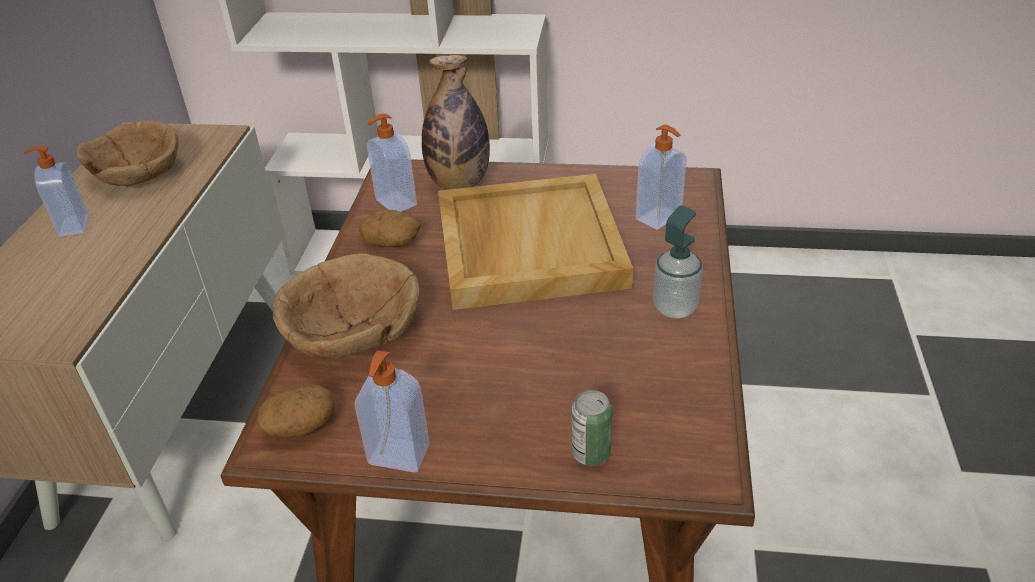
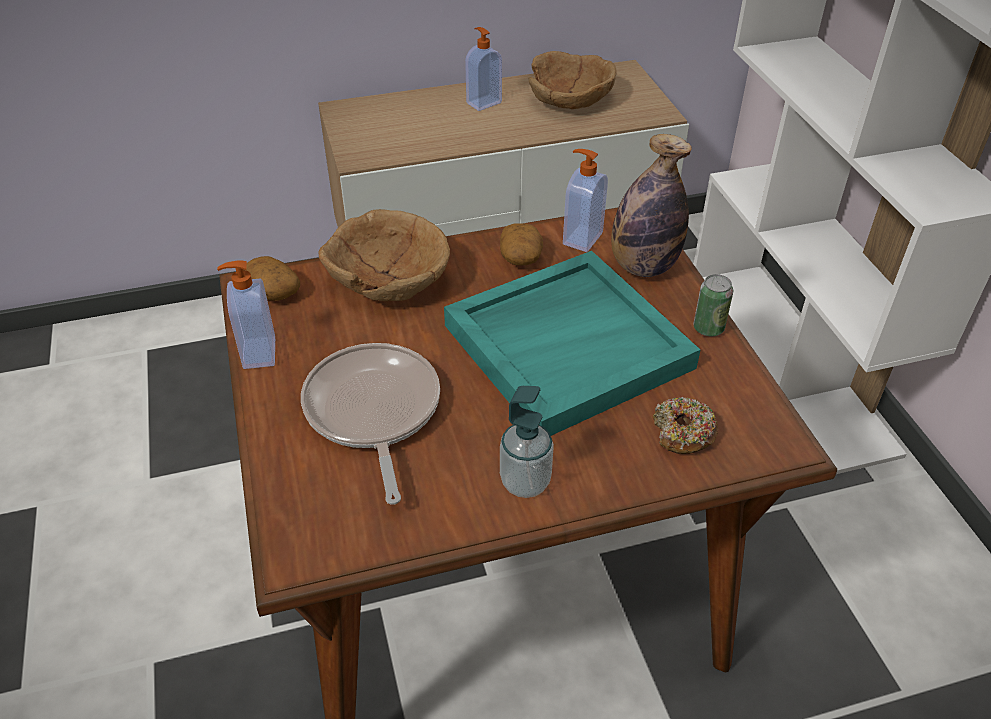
camera: 65 degrees right, 5 degrees up
(527, 245) = (568, 345): beige tray -> turquoise tray
(543, 382) = (373, 412): none -> frying pan
(591, 453) = (295, 468): can -> can (708, 328)
(659, 218) = (682, 433): soap dispenser -> donut

